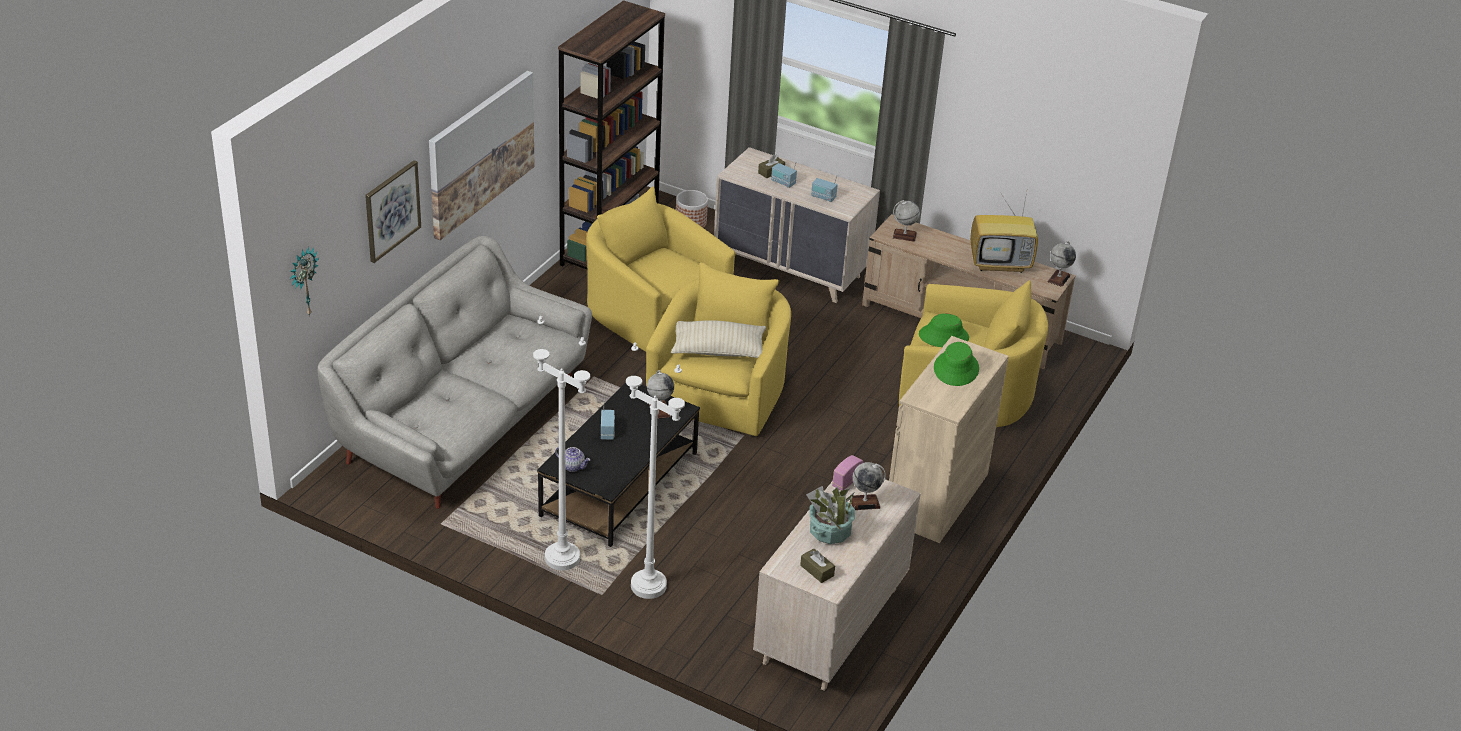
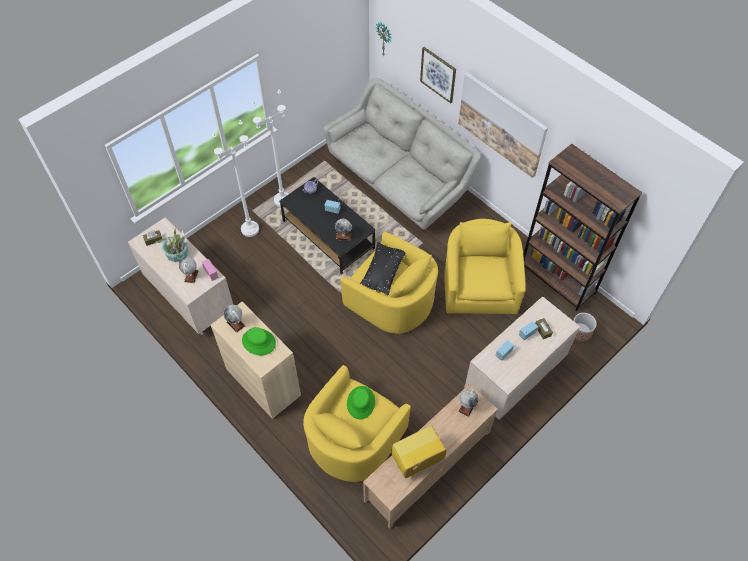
camera: 110 degrees right, 20 degrees up
(652, 312) = (479, 285): yellow armchair -> yellow armchair turned 60 degrees counterclockwise
(718, 350) = (382, 273): beige pillow -> black pillow
(1001, 264) = (417, 460): television -> television turned 45 degrees clockwise
(1058, 278) = (389, 495): globe -> globe (236, 324)

